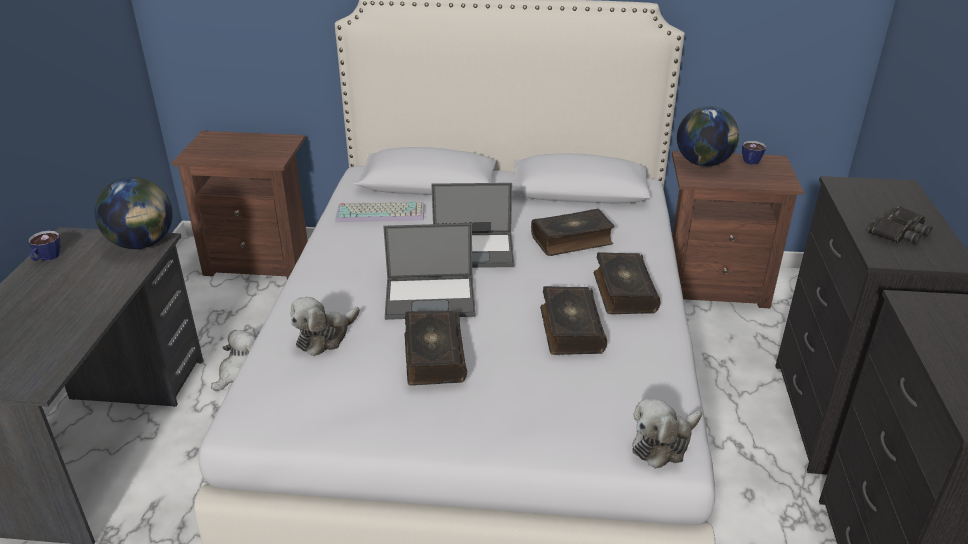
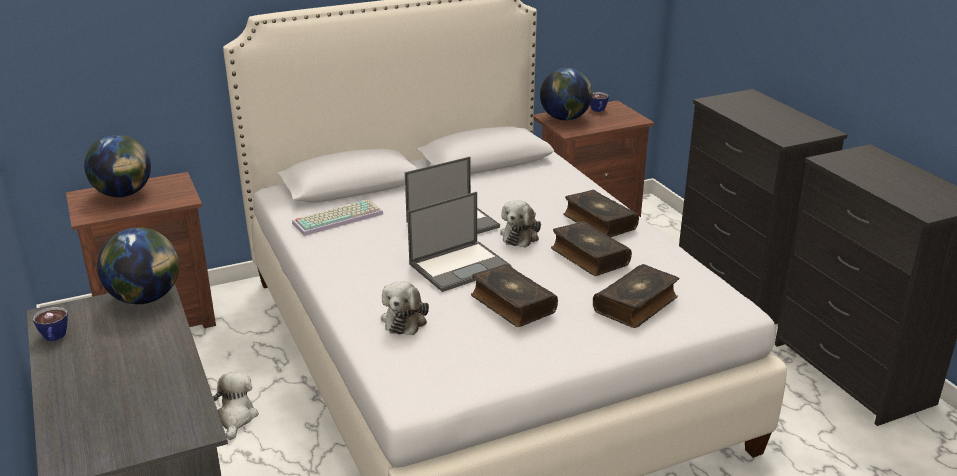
camera: 30 degrees left, 5 degrees down
(237, 143) = (123, 194): none -> globe
(572, 240) = (522, 197): book -> book (637, 304)
(663, 443) = (724, 305): plush toy -> plush toy (521, 235)
(899, 232) = (777, 122): black binoculars -> none

